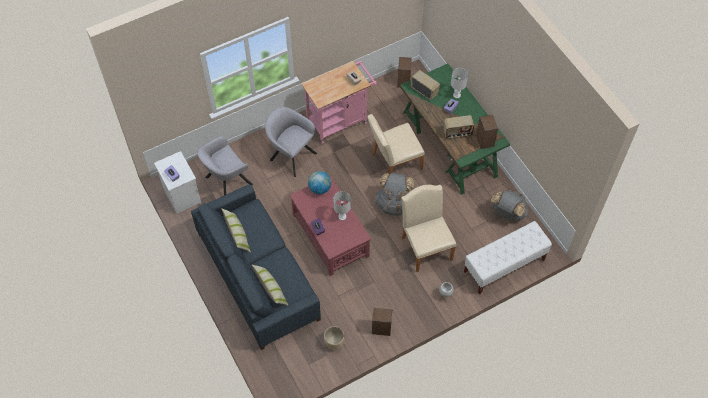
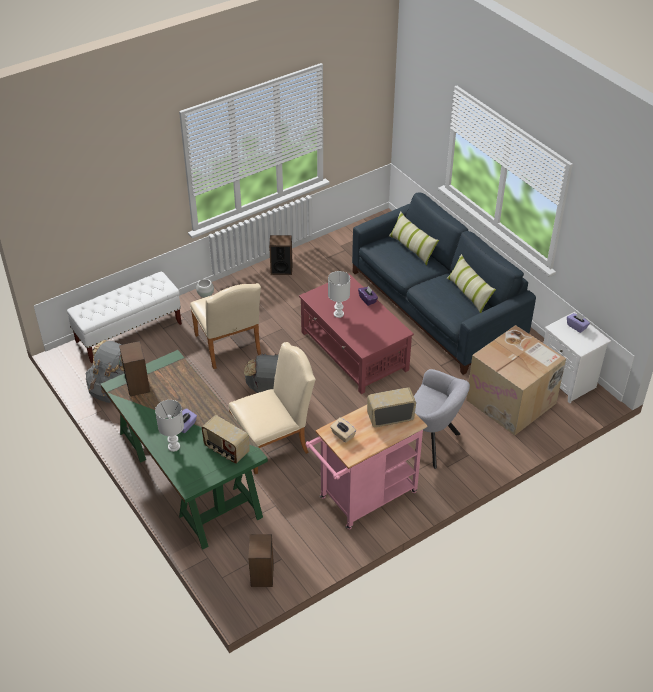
camera: 175 degrees right, 15 degrees down
(226, 182) = (512, 401): grey armchair -> cardboard box
(319, 188) = (374, 342): globe -> none
(334, 342) = (333, 255): beige planter -> none
(457, 133) = (177, 392): radio -> radio (390, 417)

